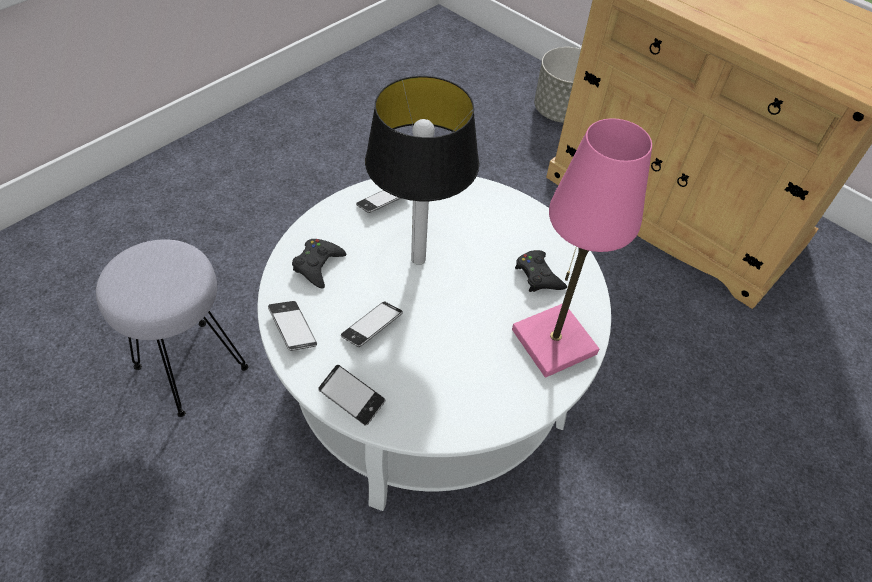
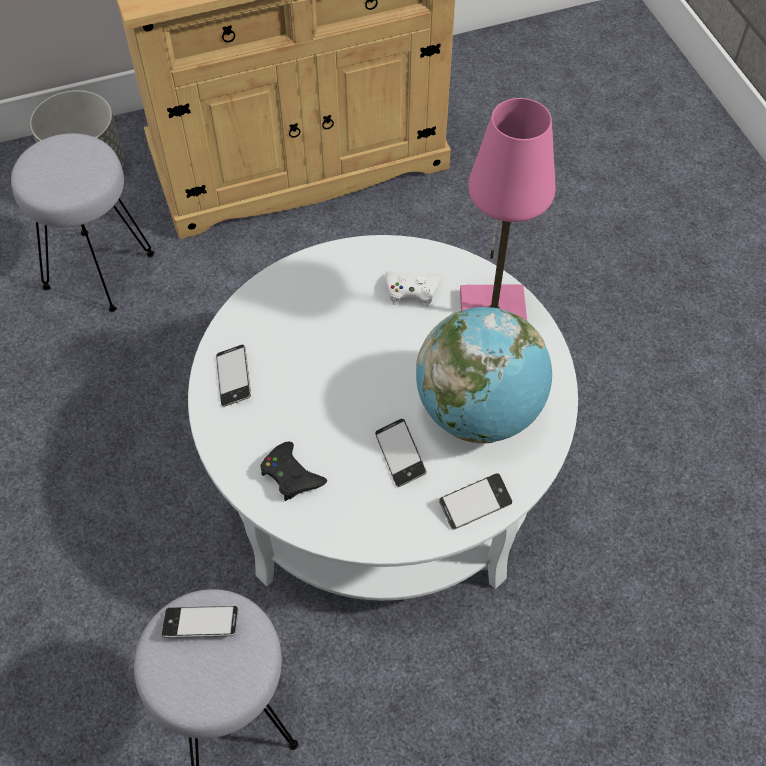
camera: 60 degrees left, 5 degrees up
(293, 328) = (365, 528): phone -> phone (201, 624)
(419, 259) = (335, 380): table lamp -> none
(447, 367) = (479, 411): none -> globe
(491, 150) = (100, 269): none -> grey stool
(538, 276) = (411, 291): black game controller -> white game controller

